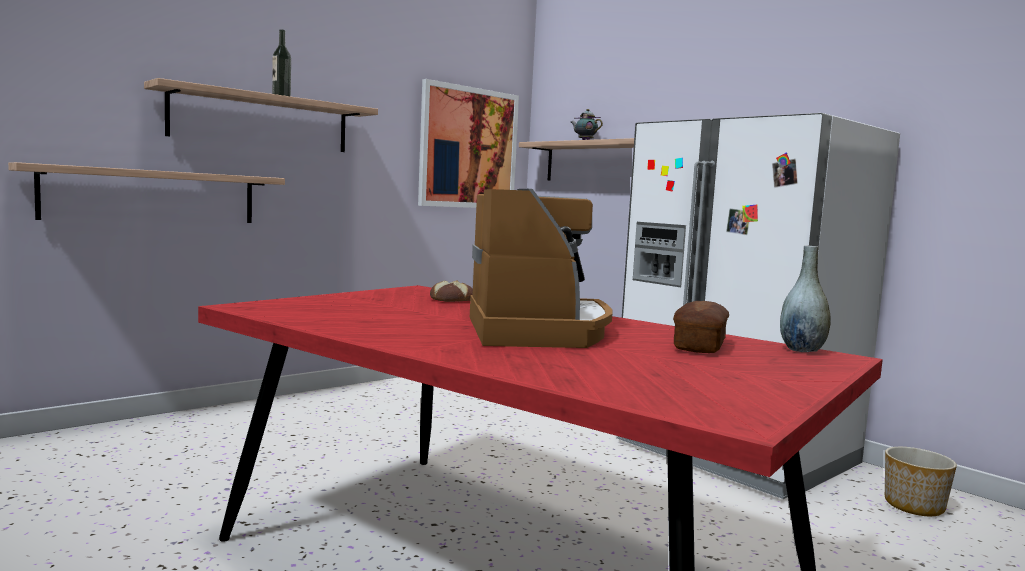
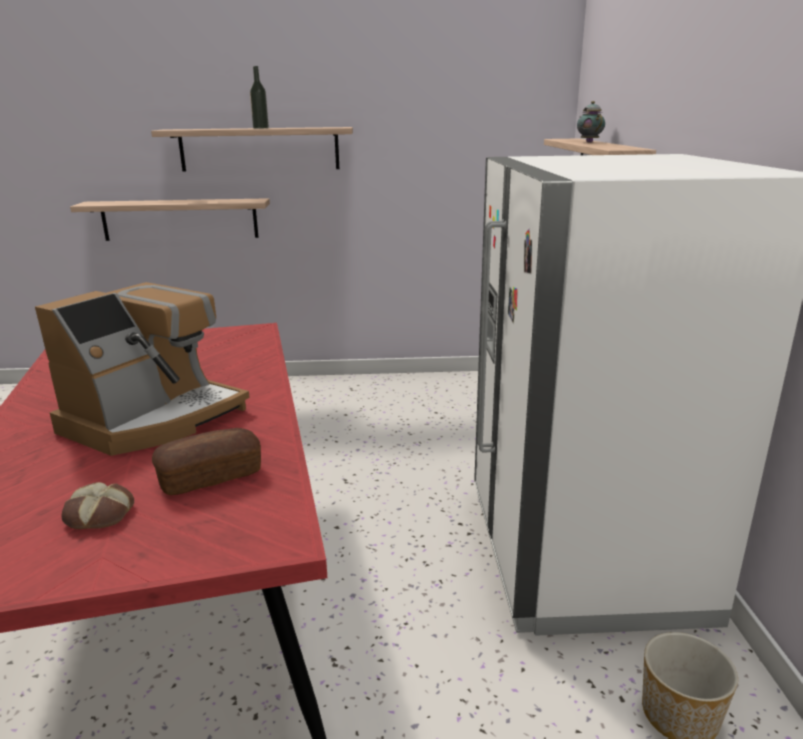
camera: 40 degrees right, 15 degrees up
(452, 300) = (232, 353): bread -> bread (98, 515)
(468, 148) = (485, 150): picture -> none
(801, 350) = (285, 514): grey vase -> none

